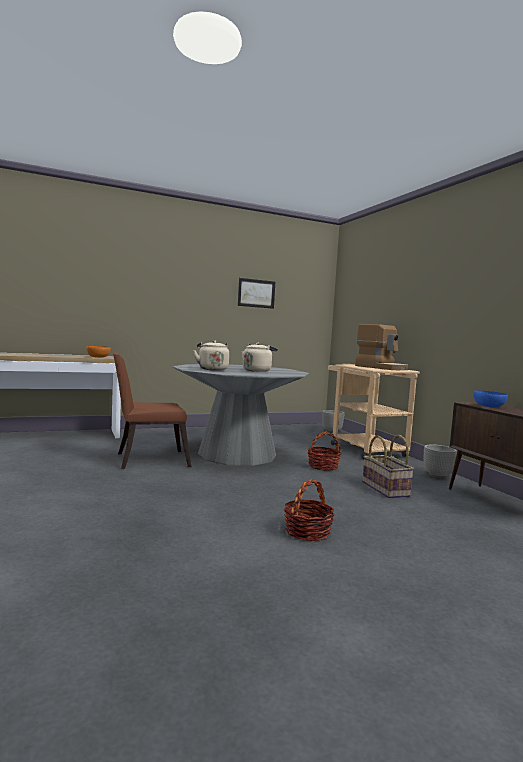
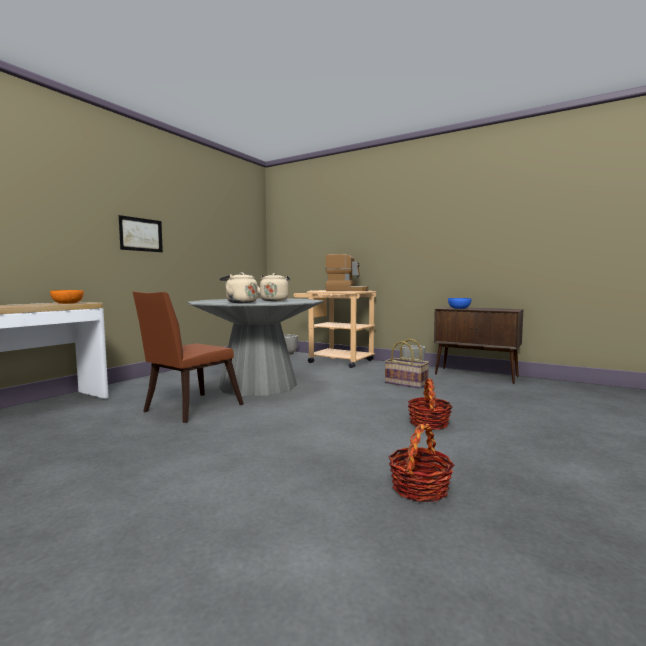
camera: 35 degrees left, 0 degrees up
(256, 293) = (208, 228): picture -> picture (141, 234)
(323, 466) = (338, 379): basket -> basket (420, 488)

